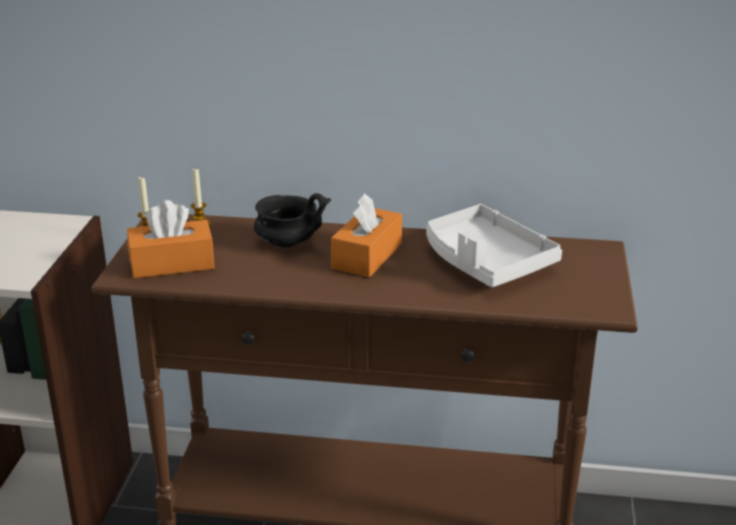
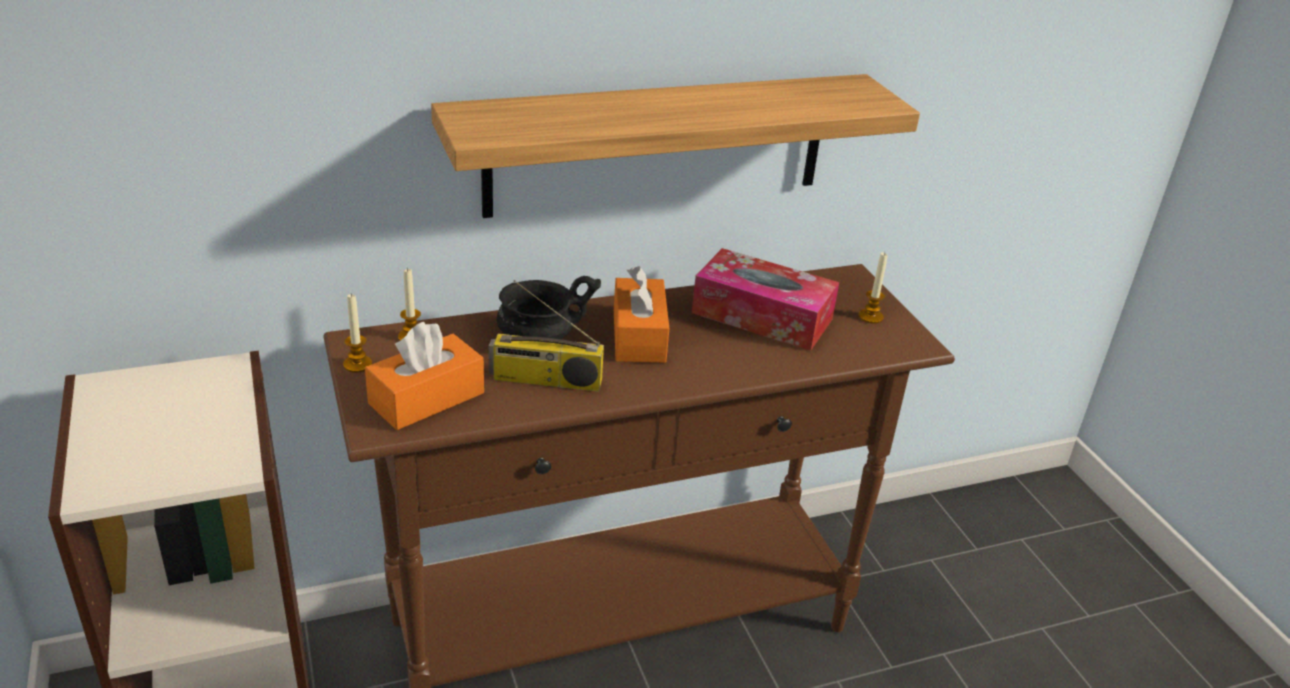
camera: 30 degrees left, 5 degrees up
(265, 270) = (545, 380): none -> radio
(417, 100) = (658, 144): none -> shelf
(485, 262) = (762, 316): white tray -> tissue box
(585, 280) = (870, 317): none -> candle

